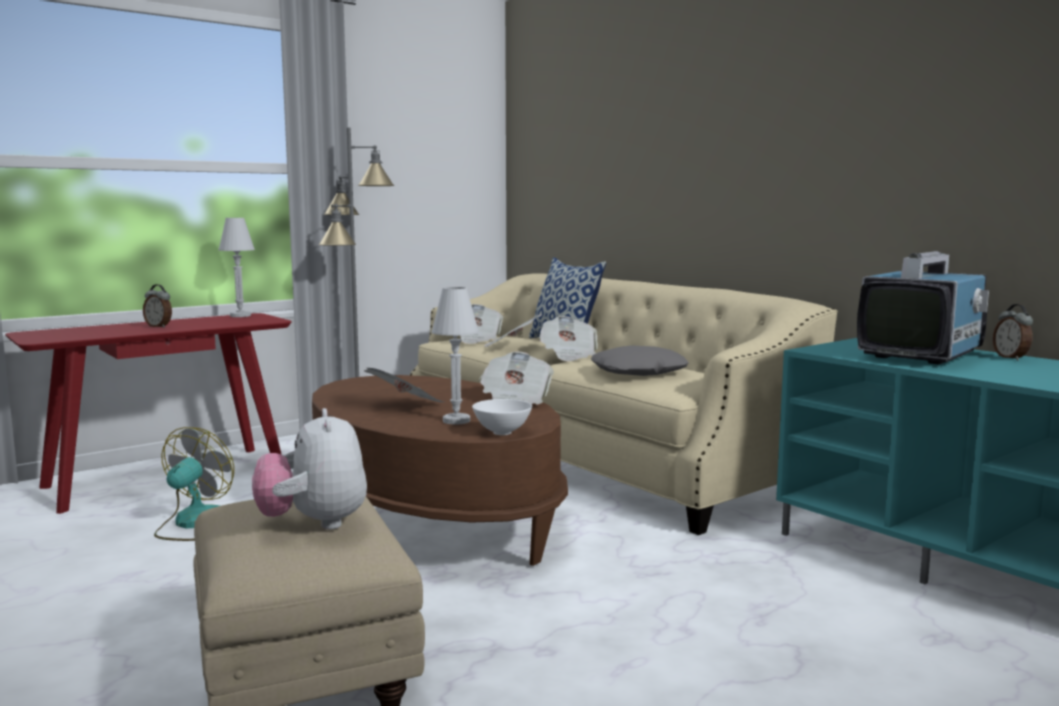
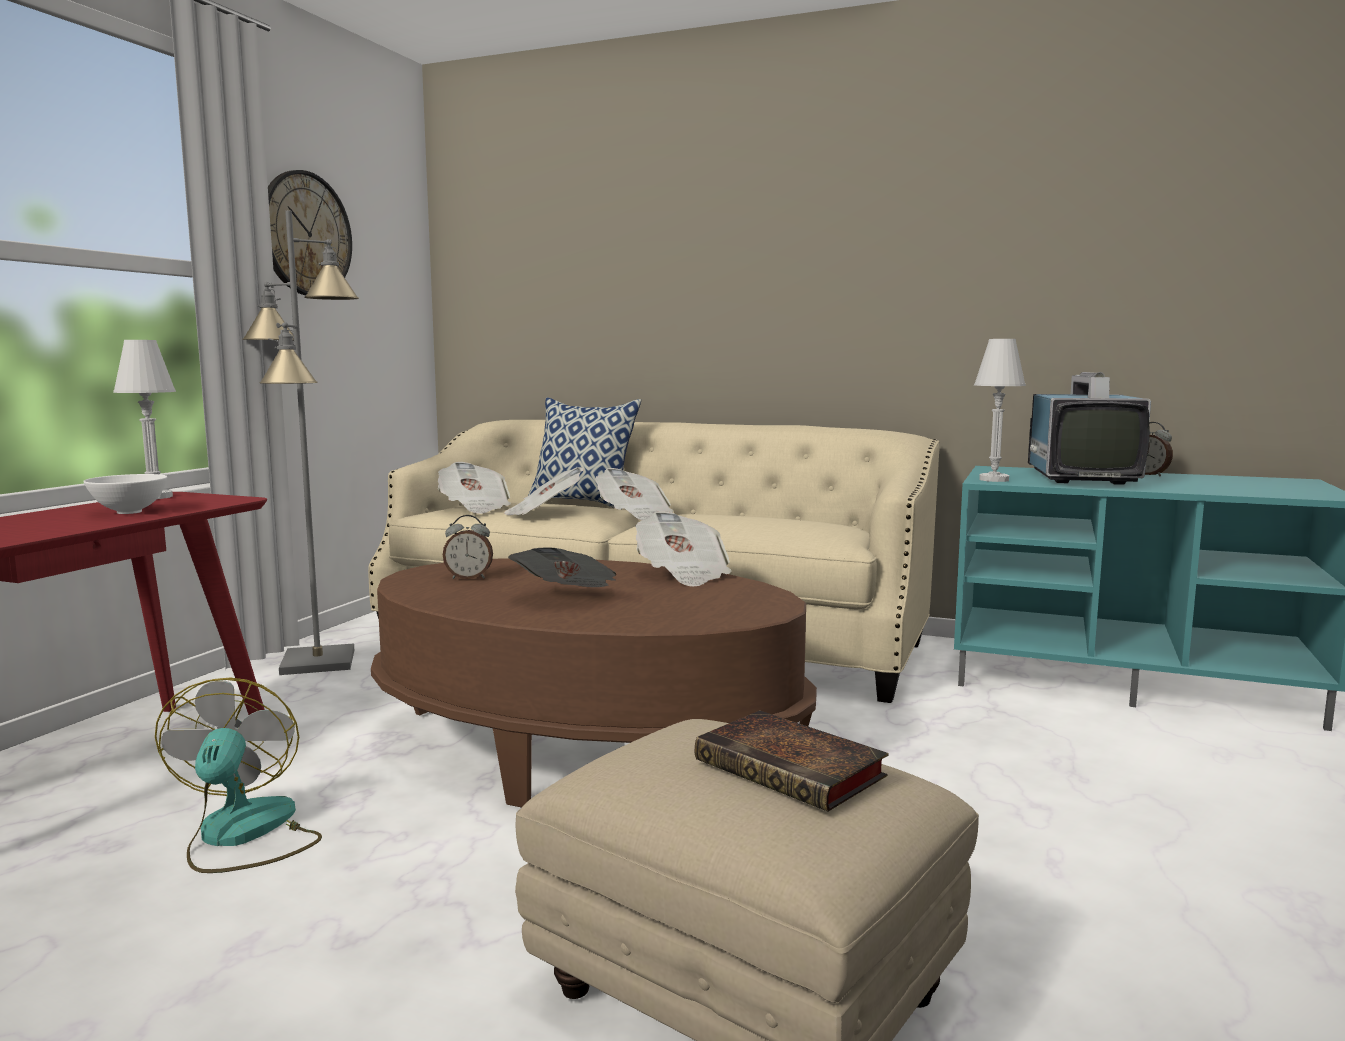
camera: 30 degrees left, 0 degrees up
(159, 327) = (58, 522): alarm clock -> alarm clock (469, 577)
(314, 523) = (794, 770): plush toy -> book
(388, 139) = (305, 234): none -> wall clock
(456, 421) = (675, 606): white table lamp -> white table lamp (994, 480)
(502, 433) = (764, 612): white bowl -> white bowl (129, 512)
(638, 372) = (758, 526): grey pillow -> none

